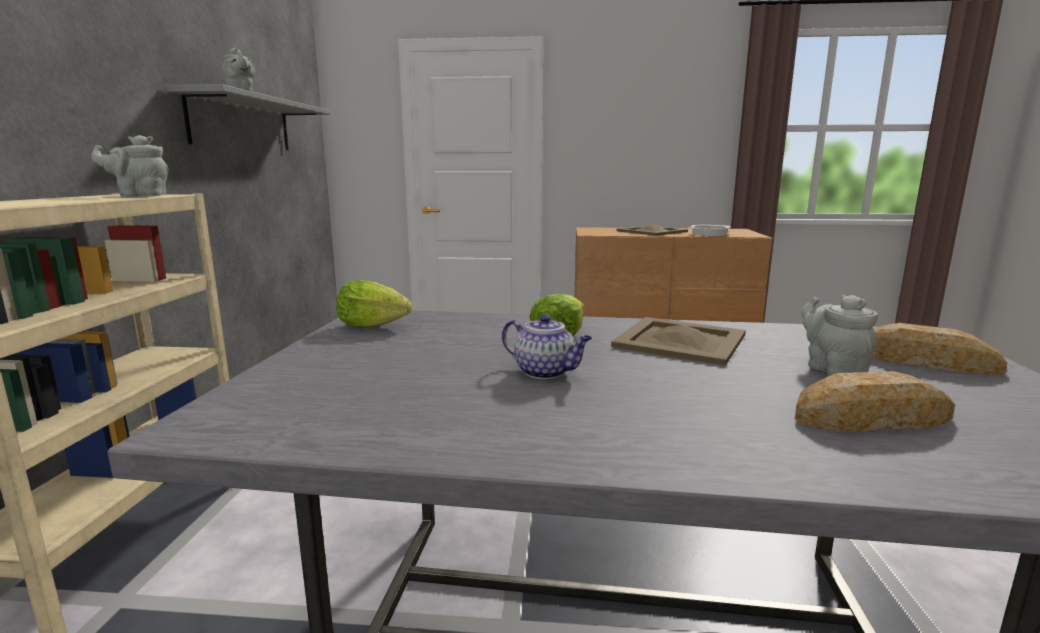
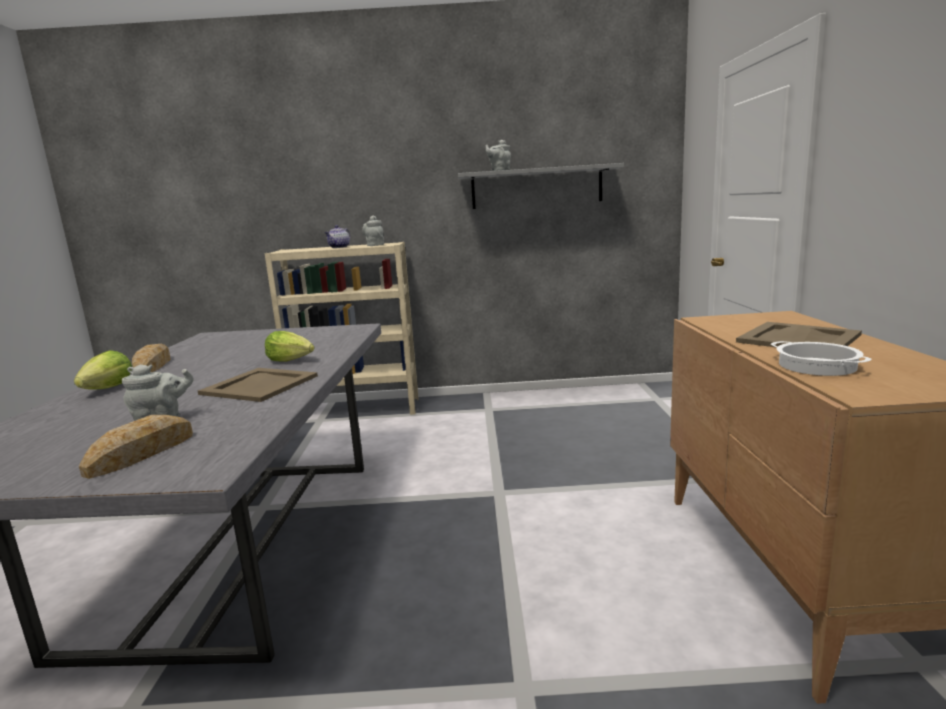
camera: 85 degrees right, 0 degrees up
(372, 326) = (333, 331): lettuce -> lettuce (109, 388)
(546, 372) = (224, 363): teapot -> teapot (339, 247)
(873, 418) = (83, 420): bread -> bread (152, 366)

